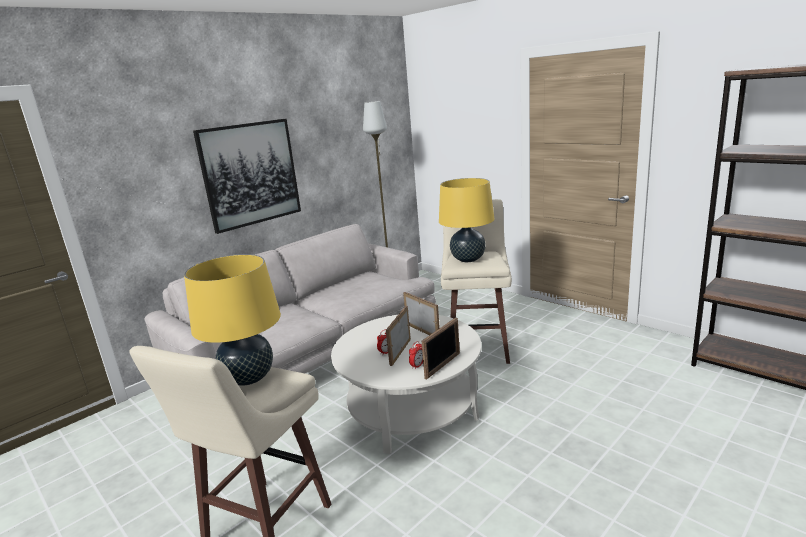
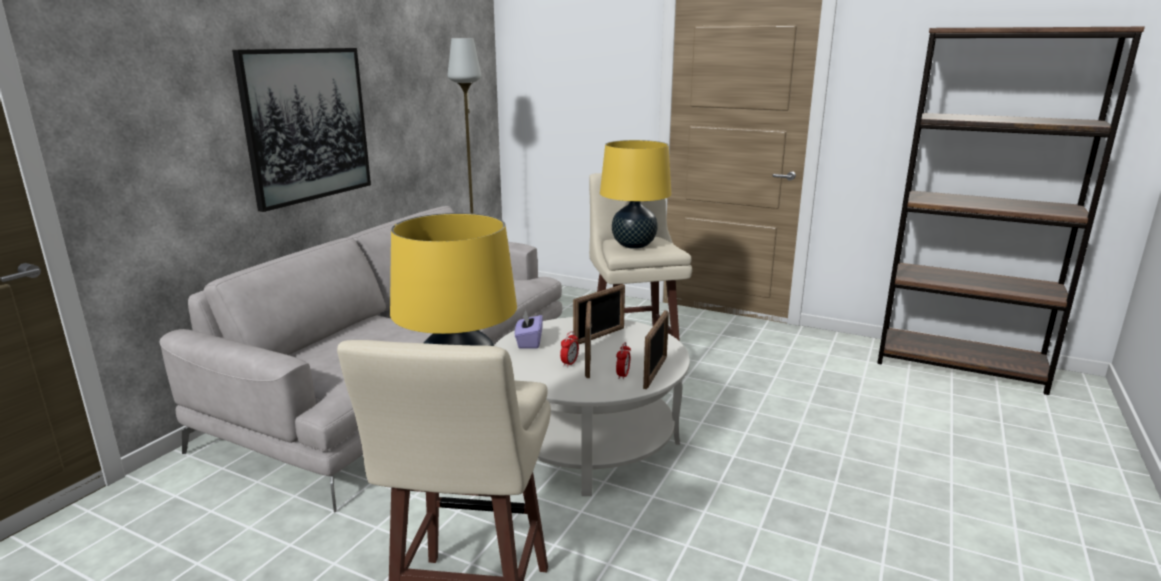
camera: 20 degrees left, 0 degrees up
(370, 332) = (529, 342): none -> purple tissue box
(422, 331) = (599, 336): picture frame -> picture frame turned 105 degrees clockwise

